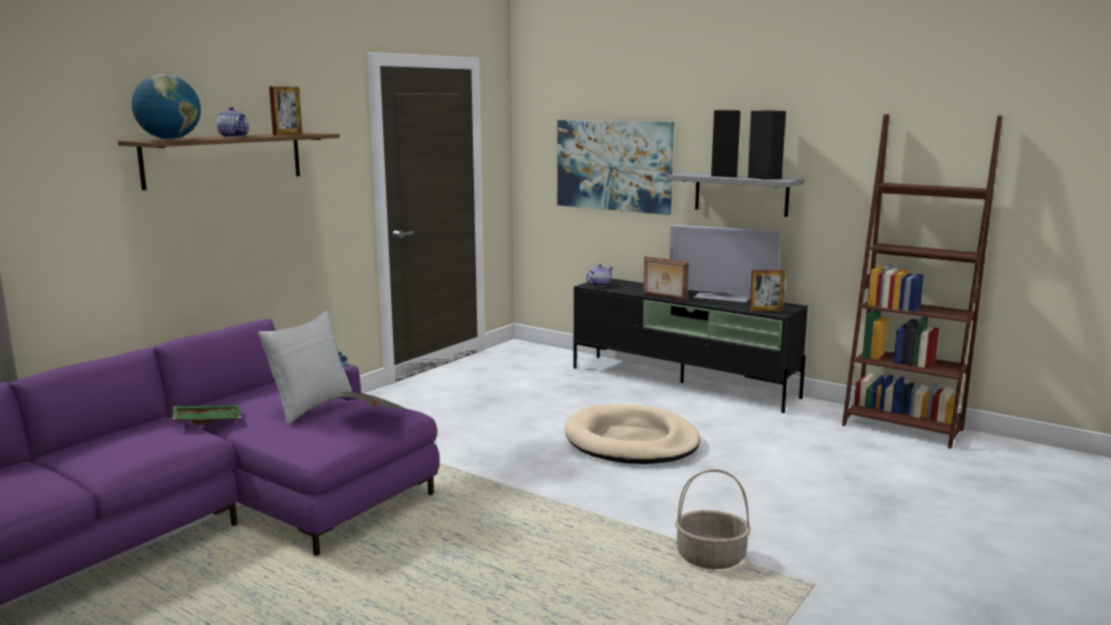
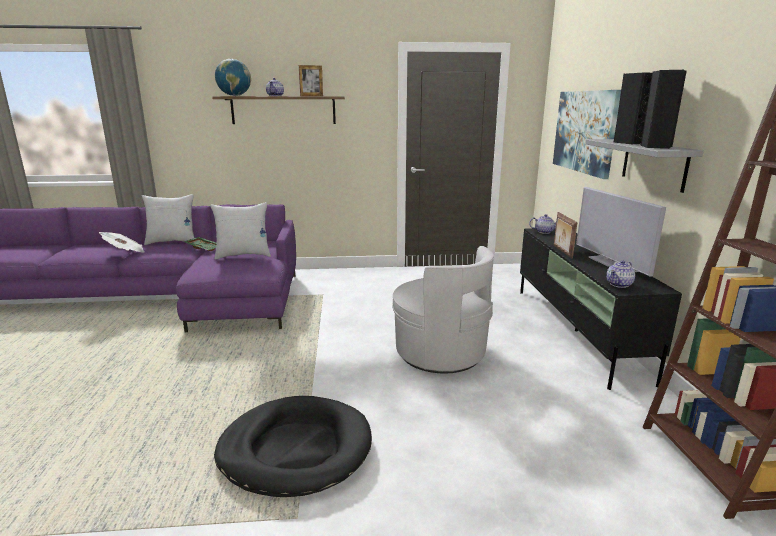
camera: 50 degrees right, 5 degrees up
(107, 434) = (172, 242): none -> grey pillow
(377, 419) = (245, 270): newspaper -> newspaper (125, 252)
(631, 441) = (439, 352): beige dog bed -> white armchair
(710, 558) = (295, 449): basket -> black dog bed
(766, 310) = (619, 284): picture frame -> teapot

